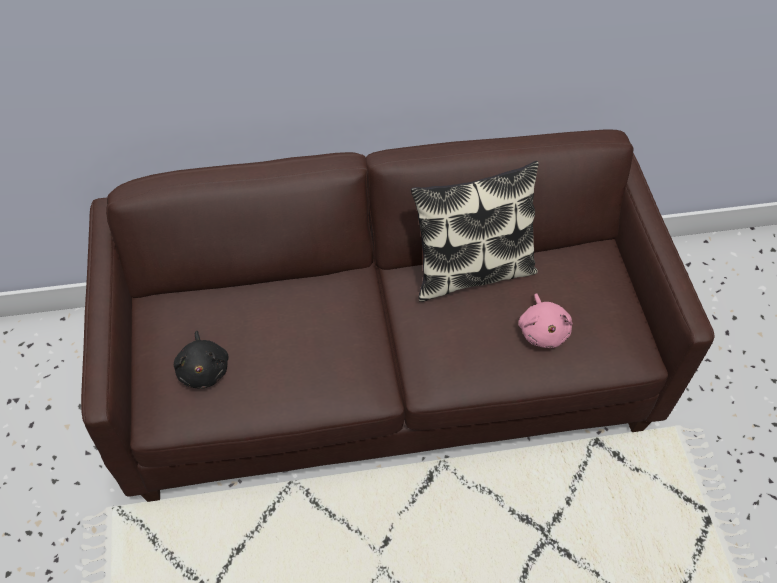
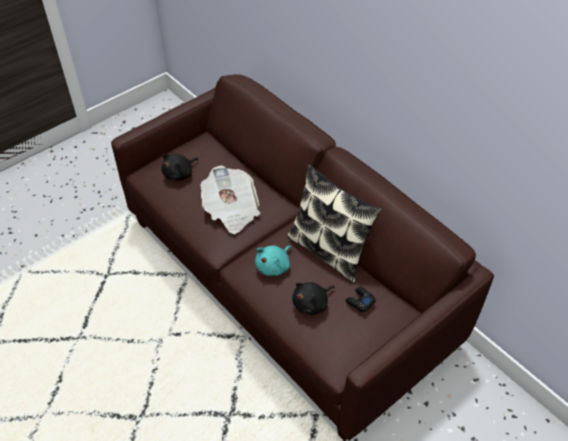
camera: 60 degrees right, 5 degrees down
(323, 341) = (231, 210): none -> newspaper
(456, 340) = (274, 266): none -> turquoise plush toy
(543, 331) = (312, 304): pink plush toy -> black plush toy
(568, 283) = (360, 301): none -> black game controller

